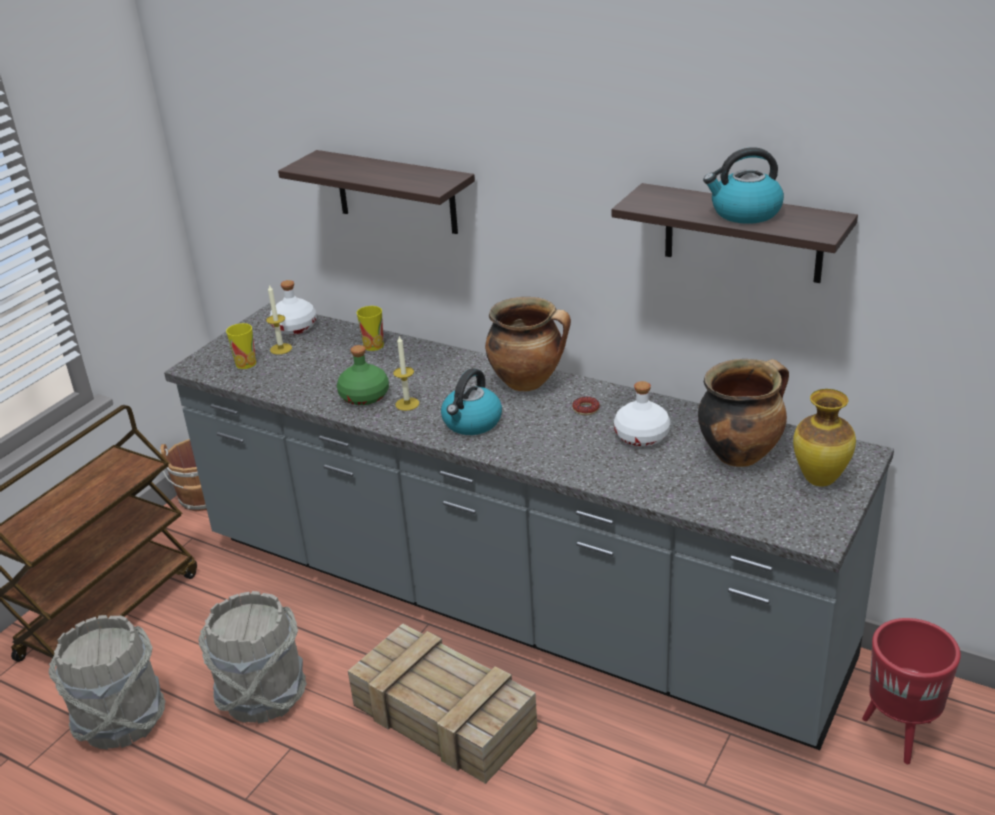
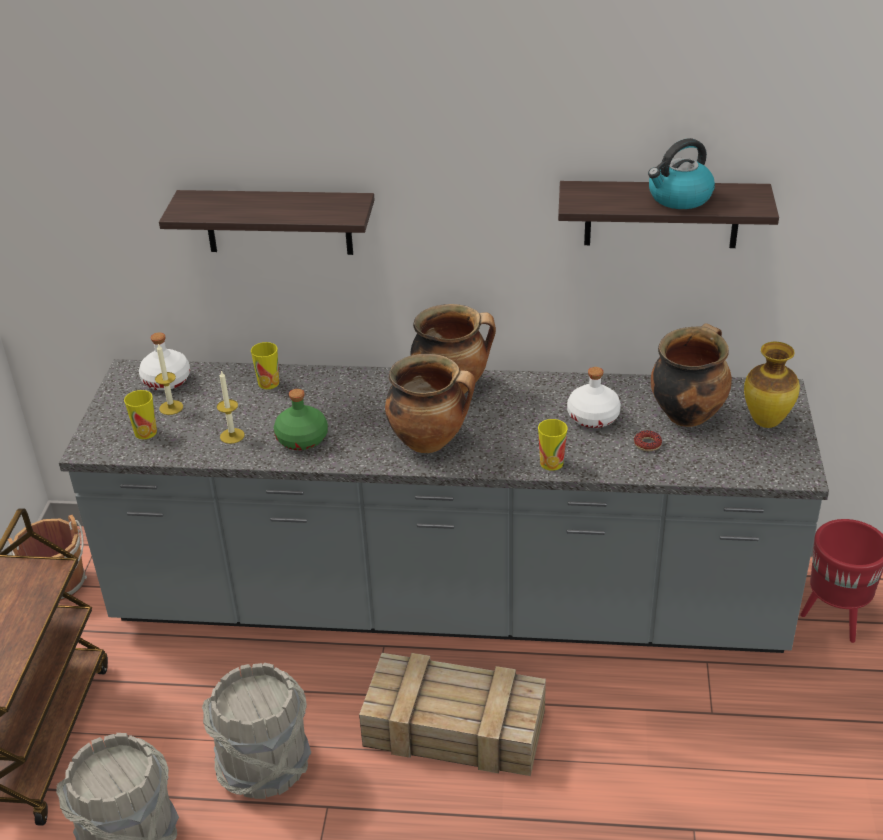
camera: 25 degrees left, 5 degrees up
(407, 404) = (352, 437): candle -> candle (232, 436)
(472, 423) = (430, 441): kettle -> cooking pot
(568, 467) = (551, 463): none -> cup
(586, 409) = (525, 402): donut -> donut (647, 444)

